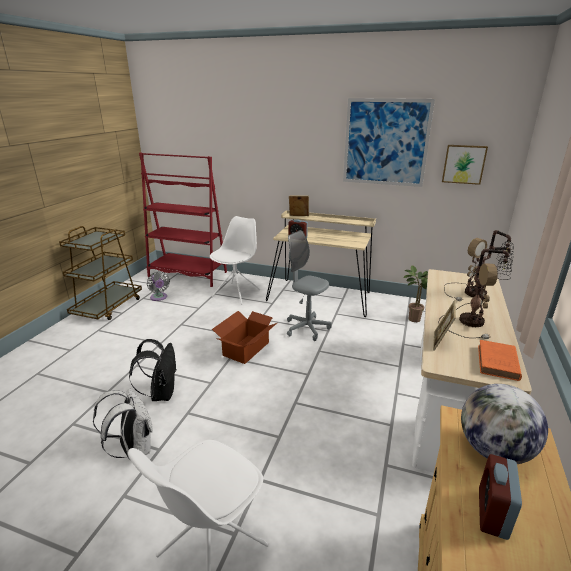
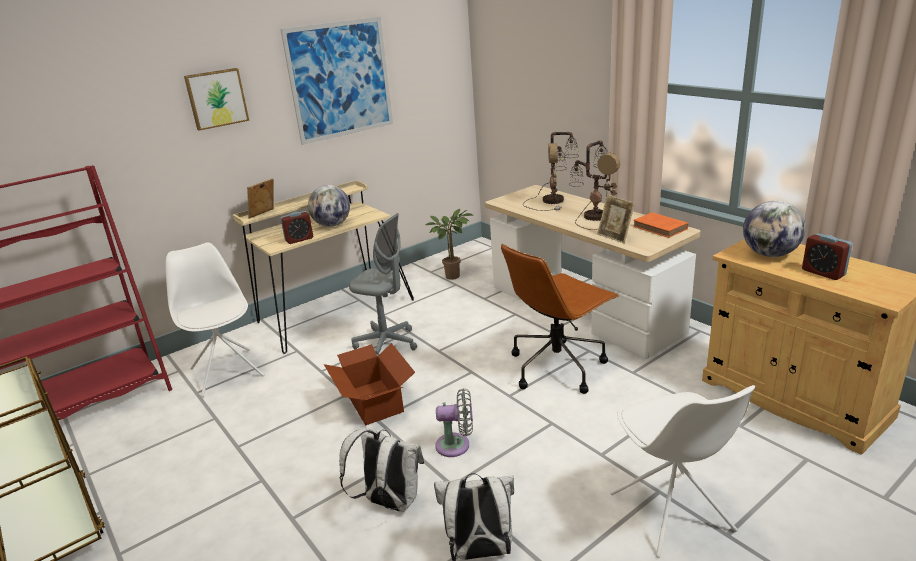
camera: 55 degrees left, 0 degrees up
(159, 298) = (117, 454): grey fan -> grey fan (456, 445)
(161, 393) = (389, 502): black backpack -> white backpack
(307, 328) = (386, 343): grey office chair -> grey office chair turned 135 degrees counterclockwise
(327, 239) = (332, 225): none -> globe
(352, 414) = (557, 366): none -> brown office chair
(463, 164) = (424, 86): picture -> picture (216, 98)

